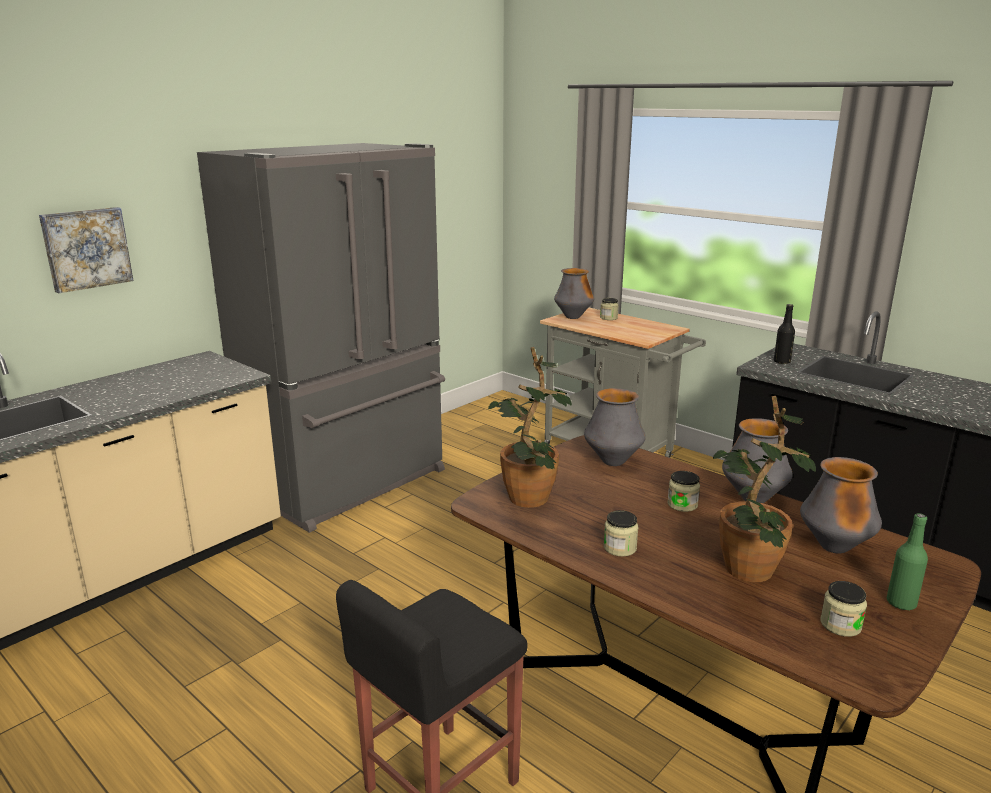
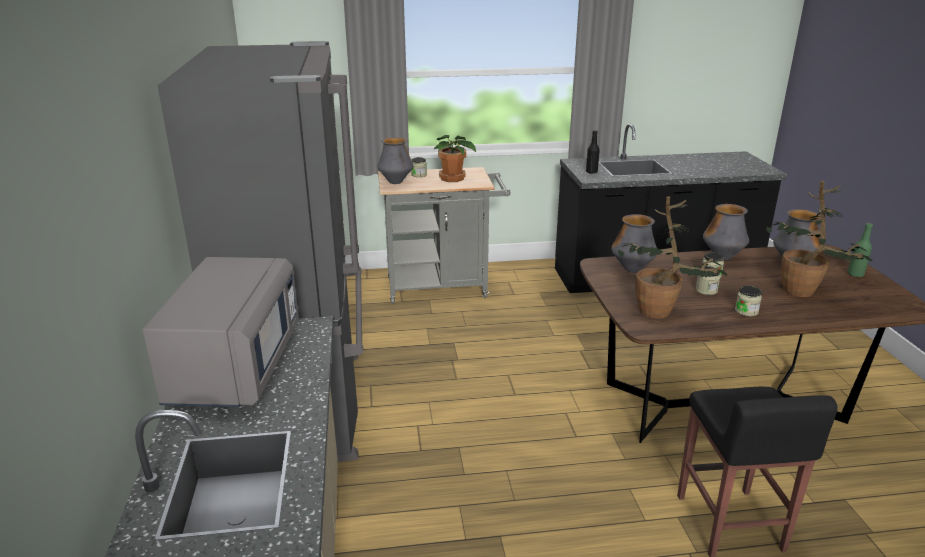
camera: 50 degrees left, 5 degrees up
(86, 248) = (124, 243): picture -> none
(162, 376) = (235, 367): none -> grey microwave
(629, 328) = (453, 179): none -> potted plant
(840, 625) = (865, 294): jar -> jar (706, 290)

